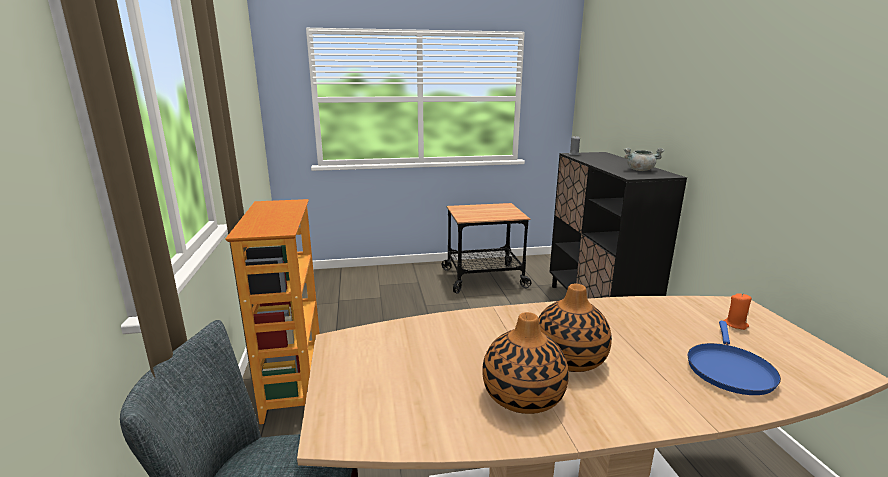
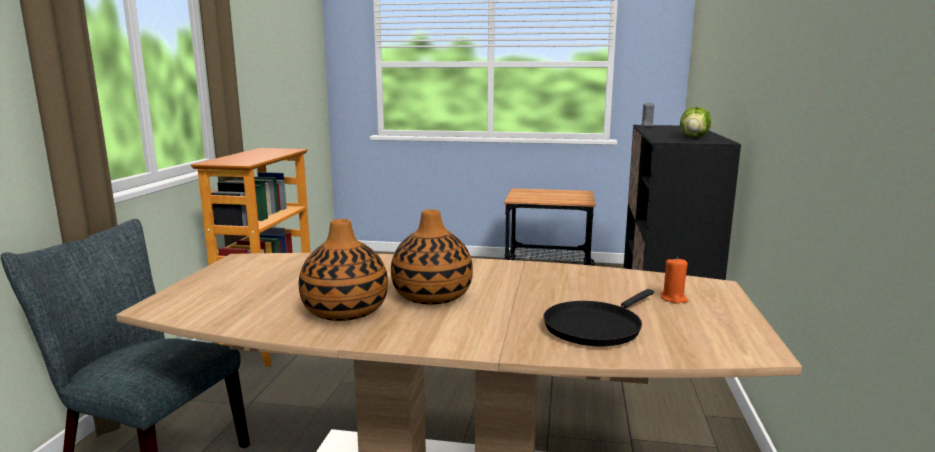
camera: 20 degrees right, 5 degrees down
(640, 170) = (694, 137): grey cooking pot -> lettuce
(728, 369) = (595, 327): blue frying pan -> black frying pan

